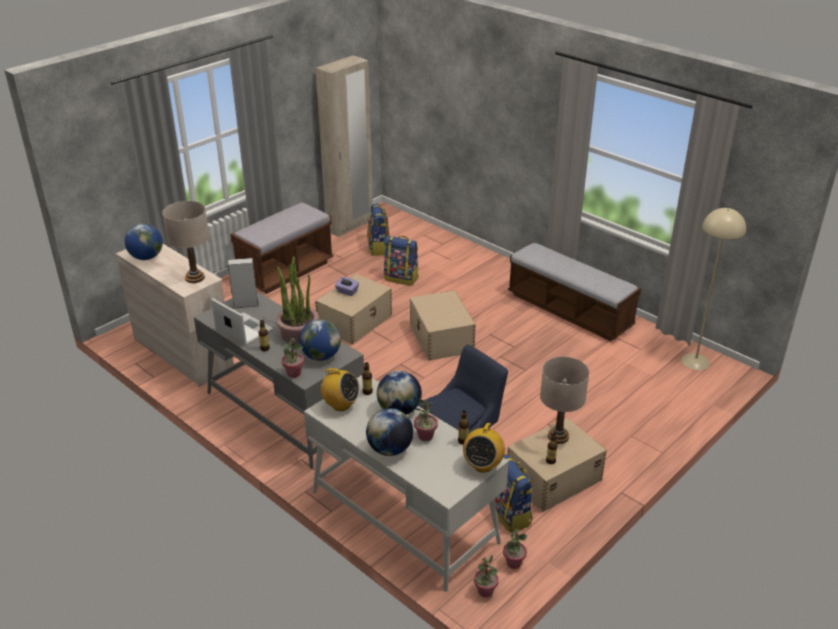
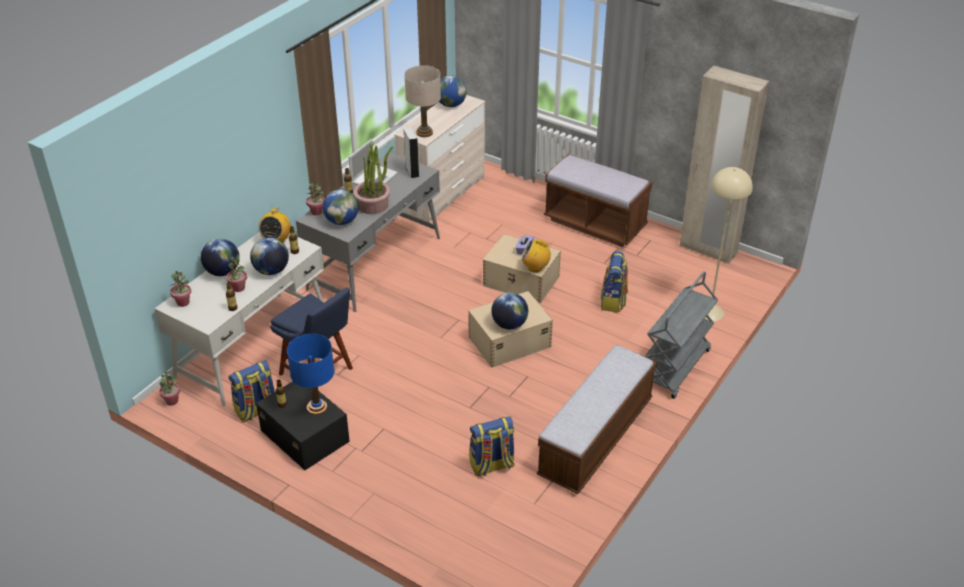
camera: 80 degrees right, 5 degrees up
(379, 248) = (669, 277): backpack -> backpack (491, 465)
(456, 312) = (509, 324): none -> globe
(483, 465) = (203, 321): radio -> radio (535, 267)
(494, 264) = (676, 368): none -> grey cart
(513, 563) = (201, 415): potted plant -> potted plant (183, 302)
(552, 478) = (304, 435): beige storage box -> black storage box
(558, 436) = (317, 408): beige table lamp -> blue table lamp
(695, 361) = (521, 555): beige floor lamp -> beige floor lamp (709, 312)

